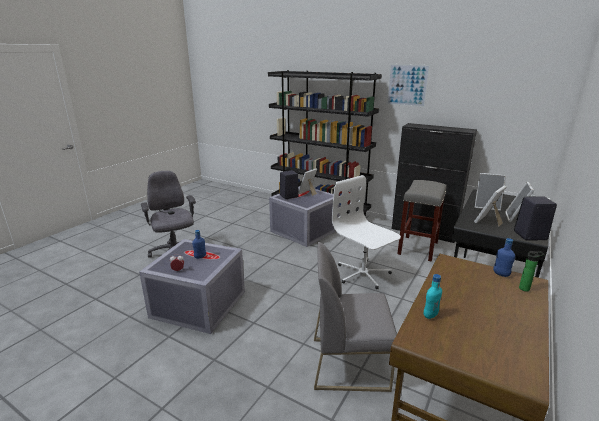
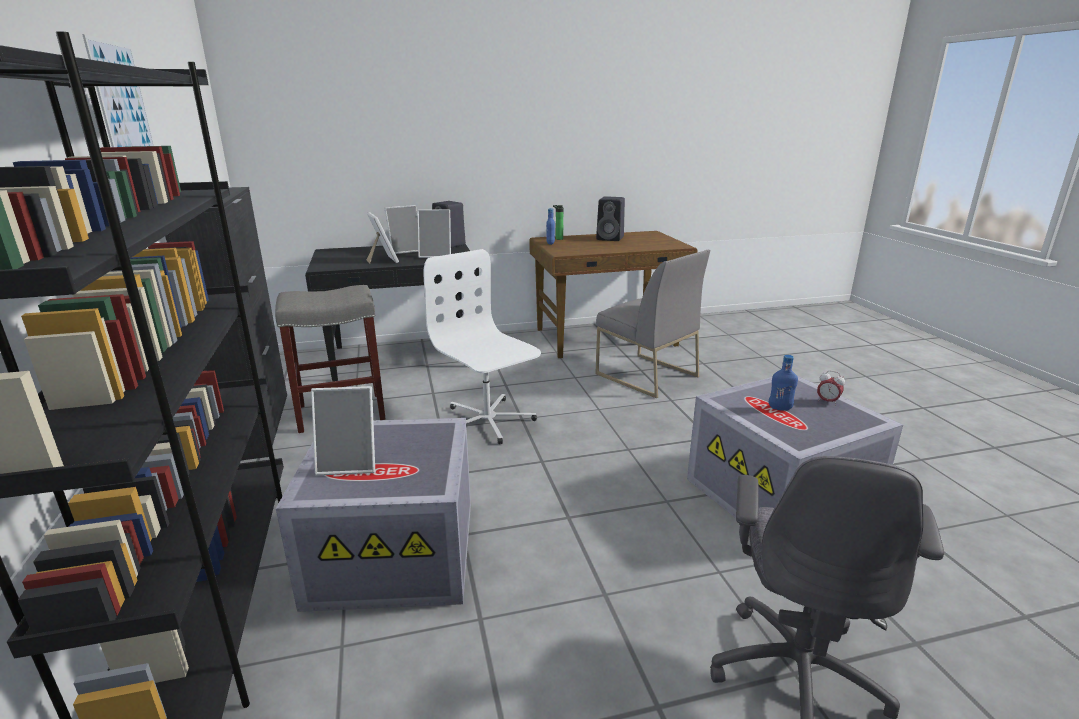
camera: 135 degrees left, 0 degrees up
(288, 196) = (412, 476): black speaker -> black speaker (611, 238)
(363, 274) = (487, 421): white office chair -> white office chair turned 135 degrees clockwise
(430, 315) = (648, 246): turquoise bottle -> none

